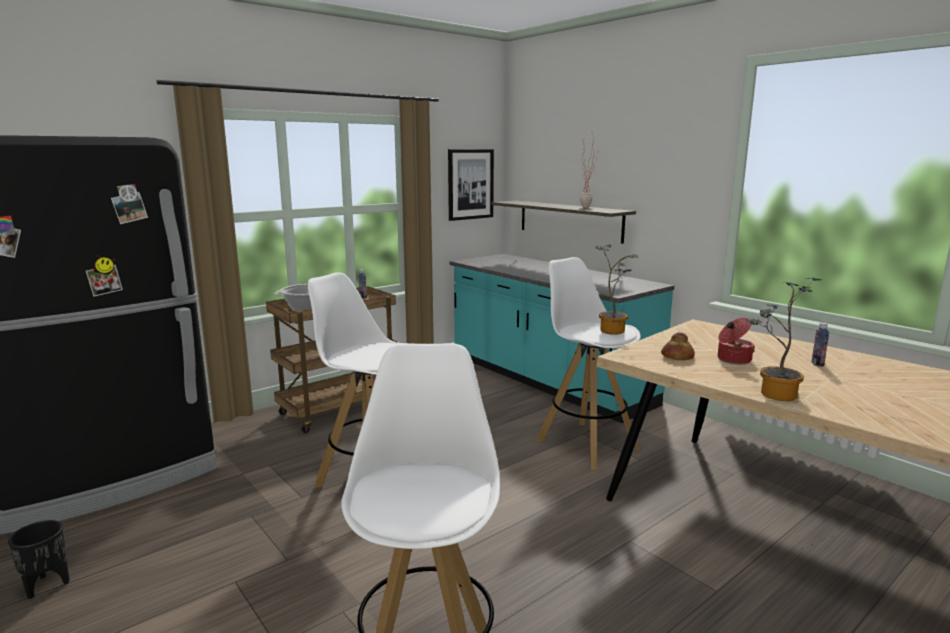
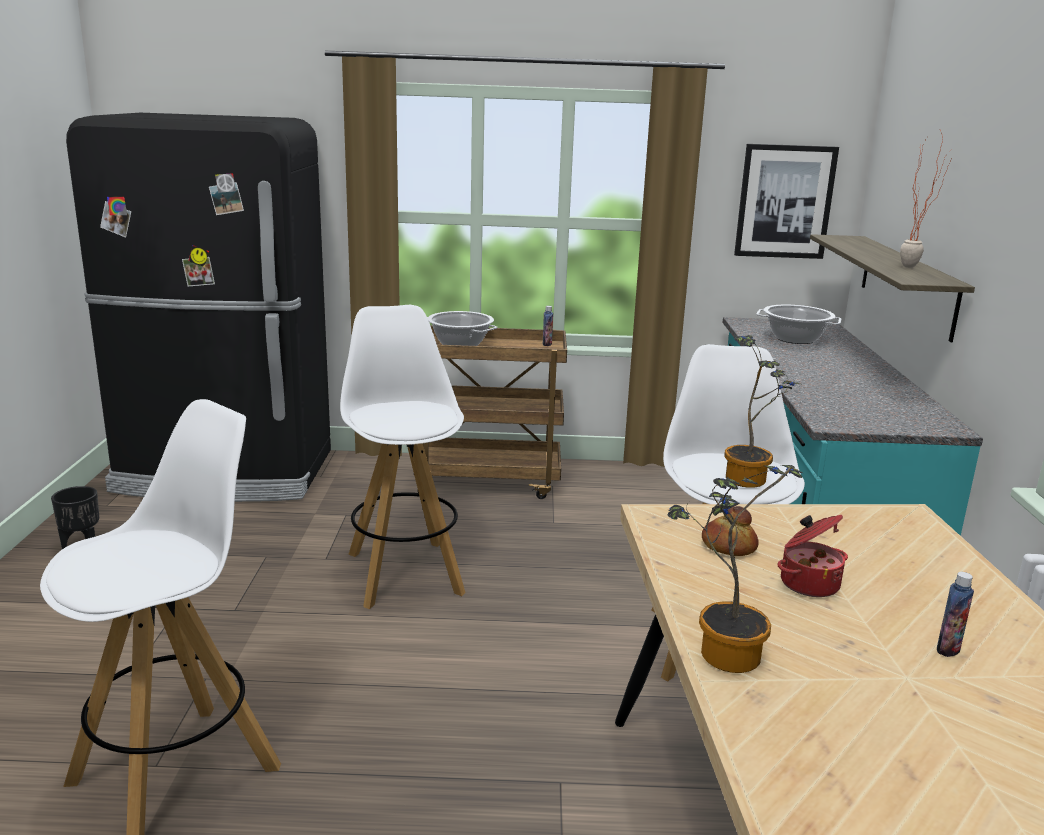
camera: 40 degrees right, 5 degrees up
(509, 264) = (795, 339): none -> cooking pot

